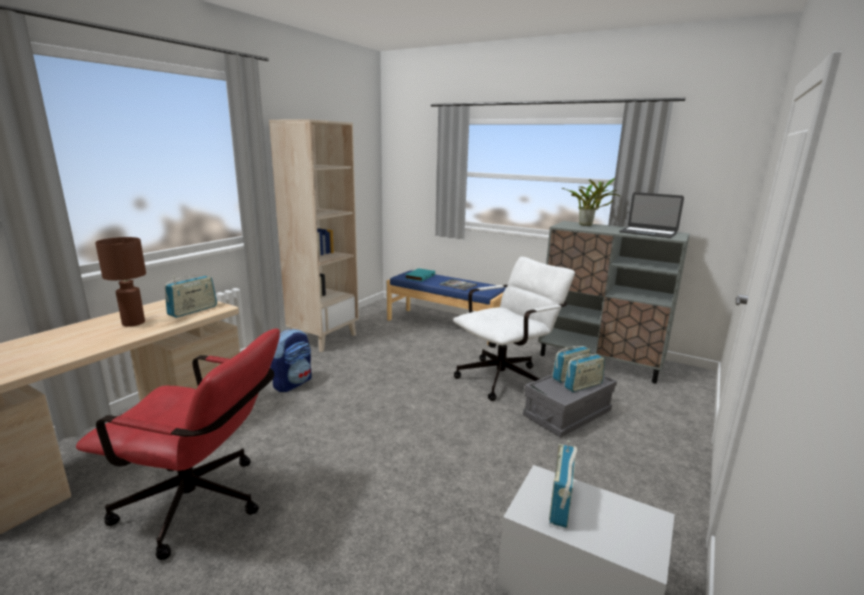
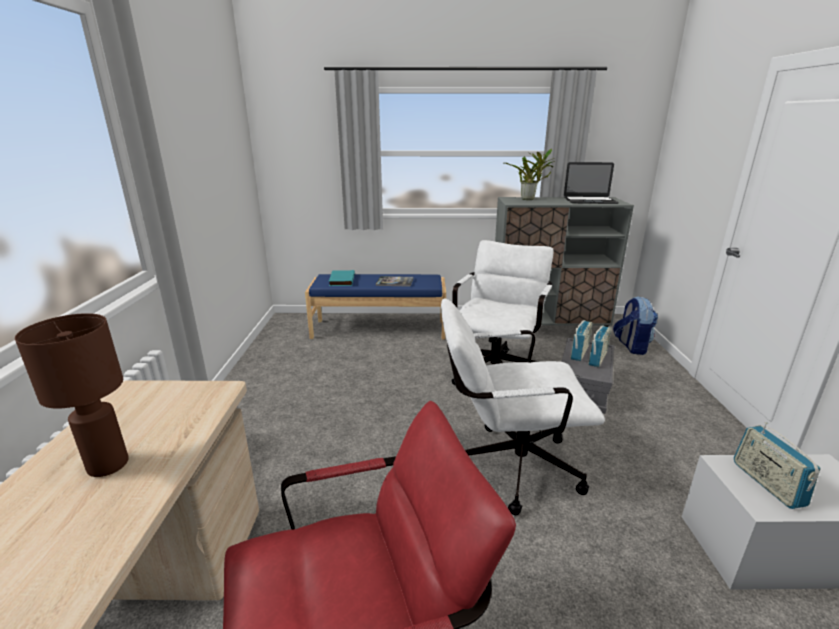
camera: 30 degrees left, 5 degrees up
(193, 310) = (182, 408): radio -> none
(293, 383) = (285, 455): backpack -> backpack (631, 346)
(323, 338) = (258, 382): beige bookcase -> none
(425, 441) = (506, 466): none -> white office chair

